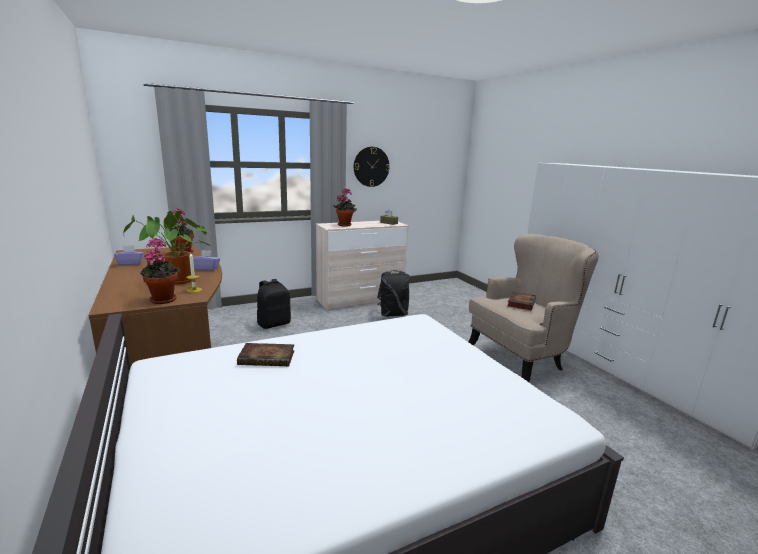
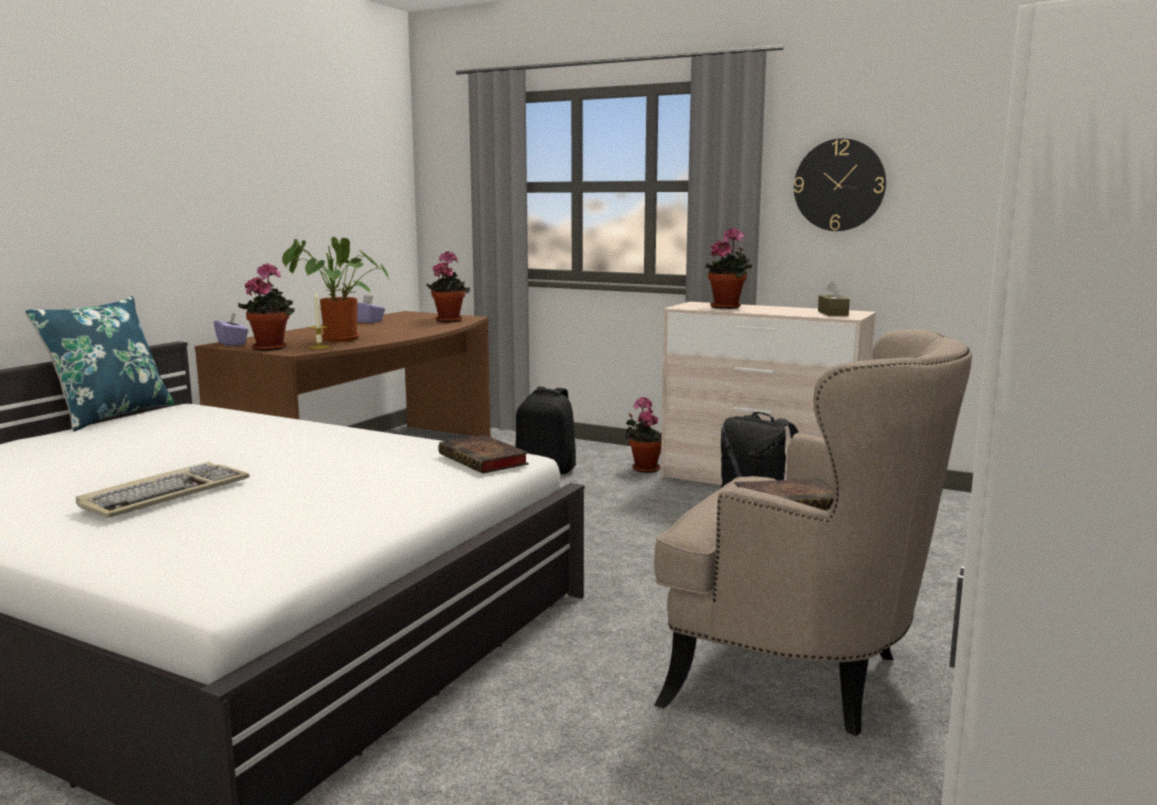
camera: 55 degrees right, 5 degrees down
(121, 393) = (111, 415): none -> blue pillow
(206, 268) = (405, 335): purple tissue box -> purple tissue box (232, 343)
(268, 358) = (246, 430): book -> book (485, 460)
(310, 308) = (644, 468): none -> potted plant
(391, 407) = (165, 494): none -> keyboard

